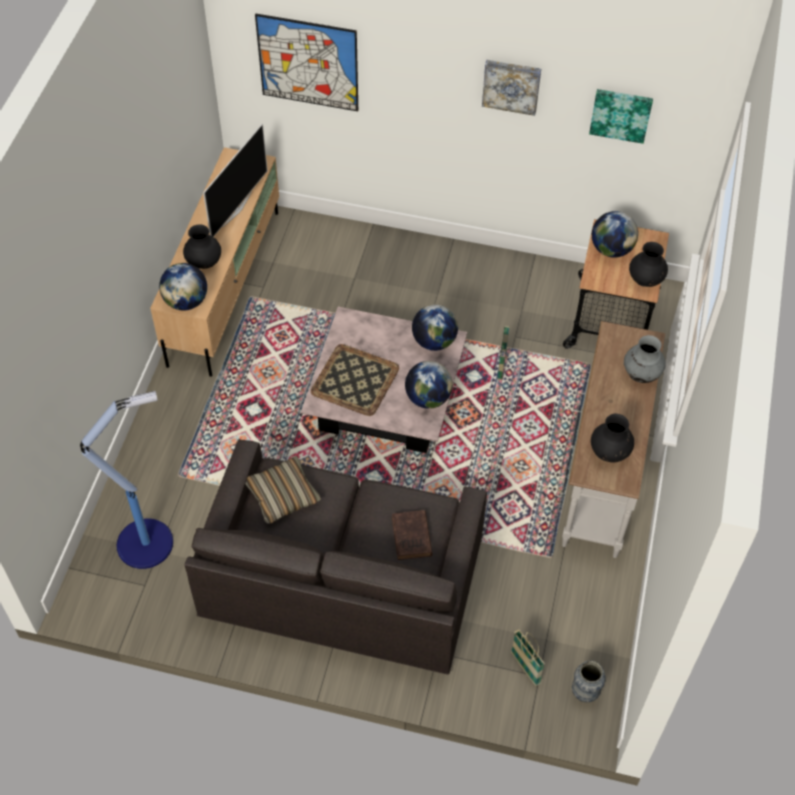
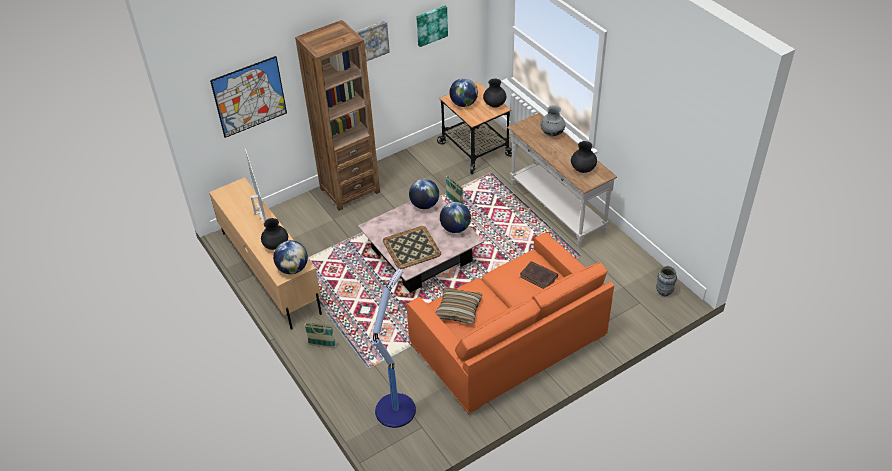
camera: 45 degrees left, 10 degrees down
(342, 578) = (508, 340): grey sofa -> orange sofa
(412, 257) = (350, 190): none -> brown bookcase
(525, 668) = (630, 304): basket -> basket (322, 345)

